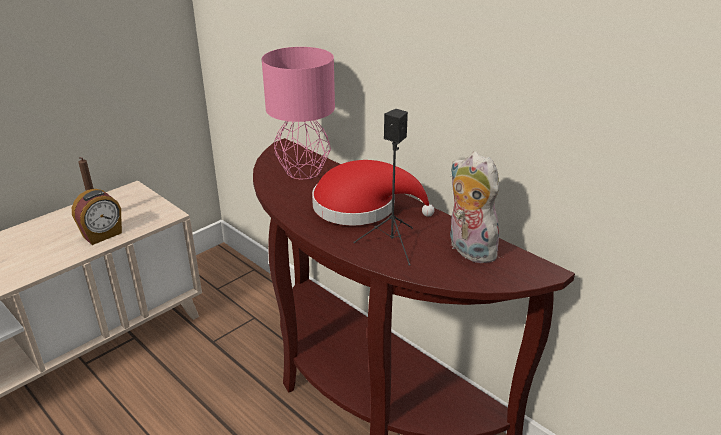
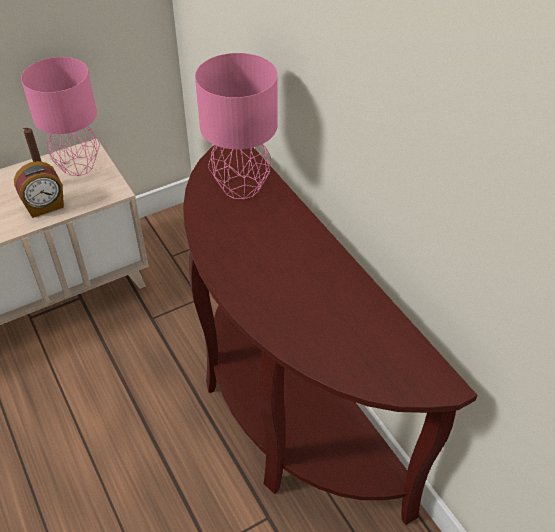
camera: 15 degrees right, 15 degrees up
(127, 202) = (79, 167): none -> pink table lamp
(362, 207) = (283, 252): red hat -> none
(392, 245) = (295, 313): black speaker -> none
(468, 250) = (373, 337): plush toy -> none

